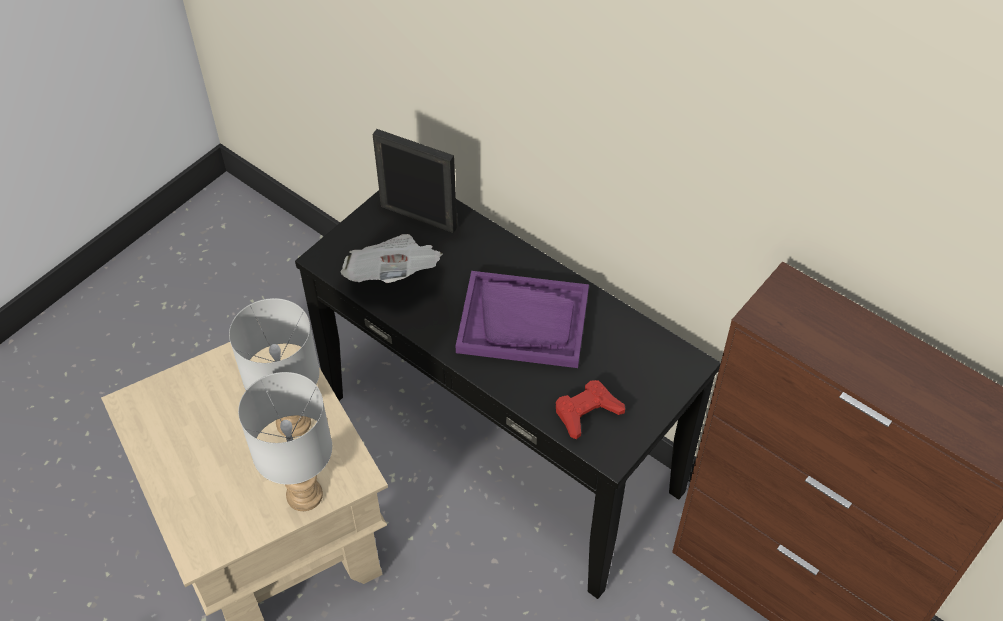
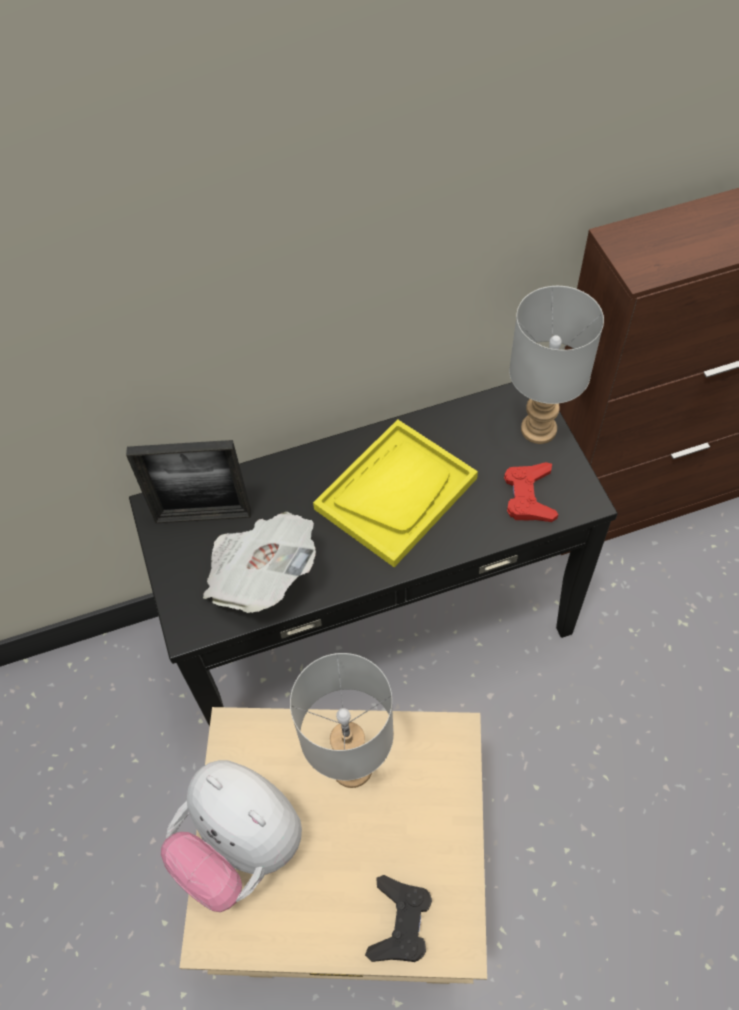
camera: 55 degrees left, 5 degrees up
(195, 509) = (400, 922): none -> black game controller
(198, 387) = (240, 847): none -> plush toy
(303, 495) = (446, 800): grey table lamp -> grey table lamp (538, 430)
(418, 217) = (203, 516): picture frame -> picture frame turned 150 degrees counterclockwise
(523, 321) = (396, 493): purple tray -> yellow tray

